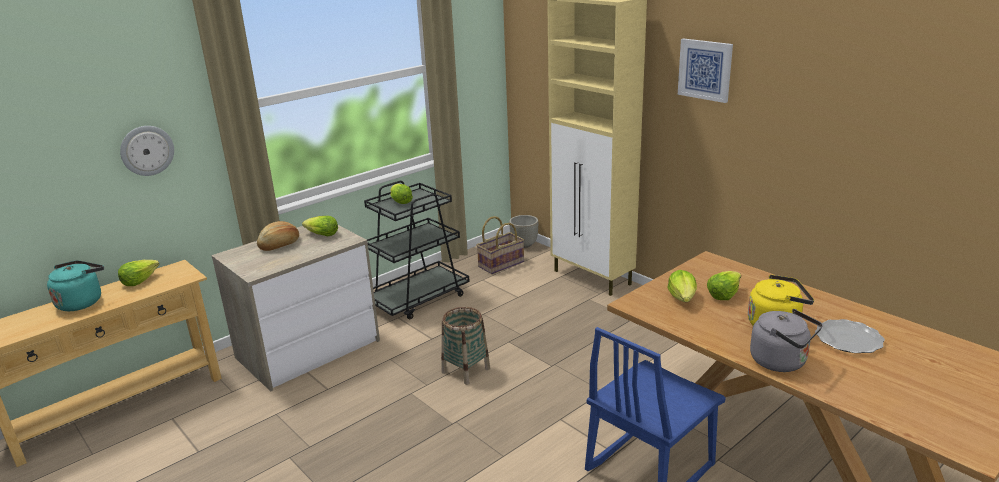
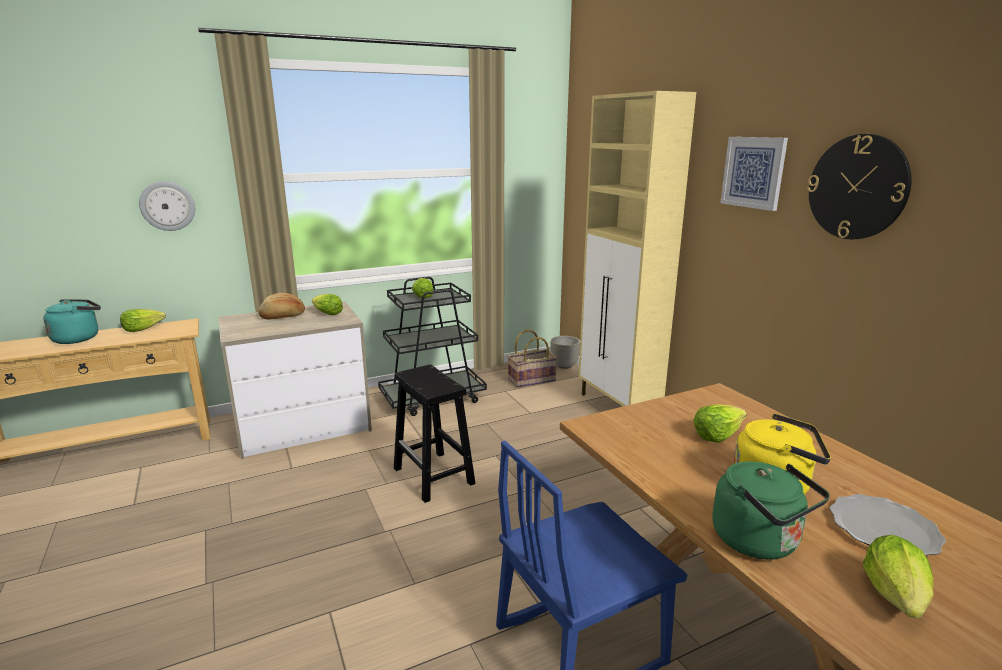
camera: 15 degrees right, 5 degrees down
(466, 370) = (434, 476): basket -> black stool
(682, 298) = (659, 430): lettuce -> lettuce (896, 596)
(781, 362) = (760, 542): grey kettle -> green kettle
(791, 87) = (857, 187): none -> wall clock

